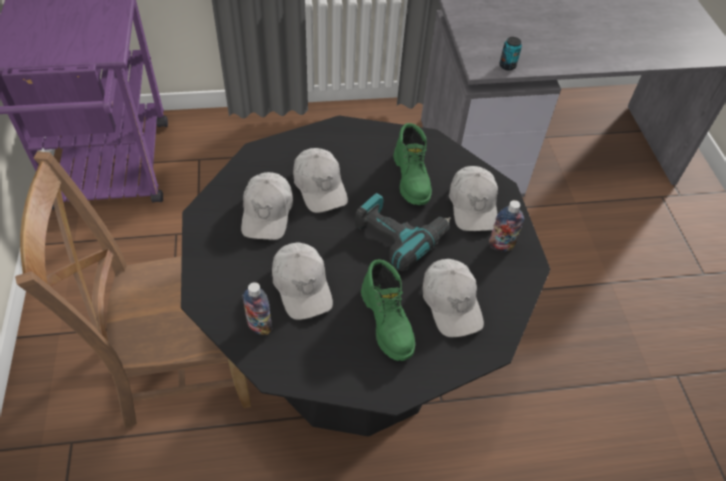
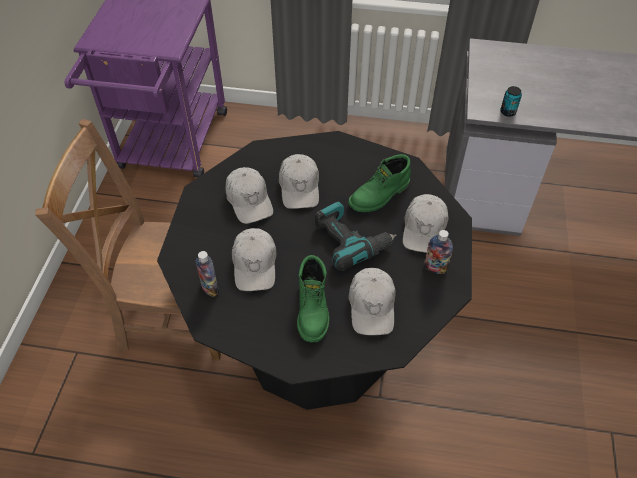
camera: 20 degrees right, 0 degrees up
(267, 213) = (249, 200): white cap -> white cap turned 45 degrees counterclockwise
(412, 178) = (380, 196): green boot -> green boot turned 45 degrees clockwise

